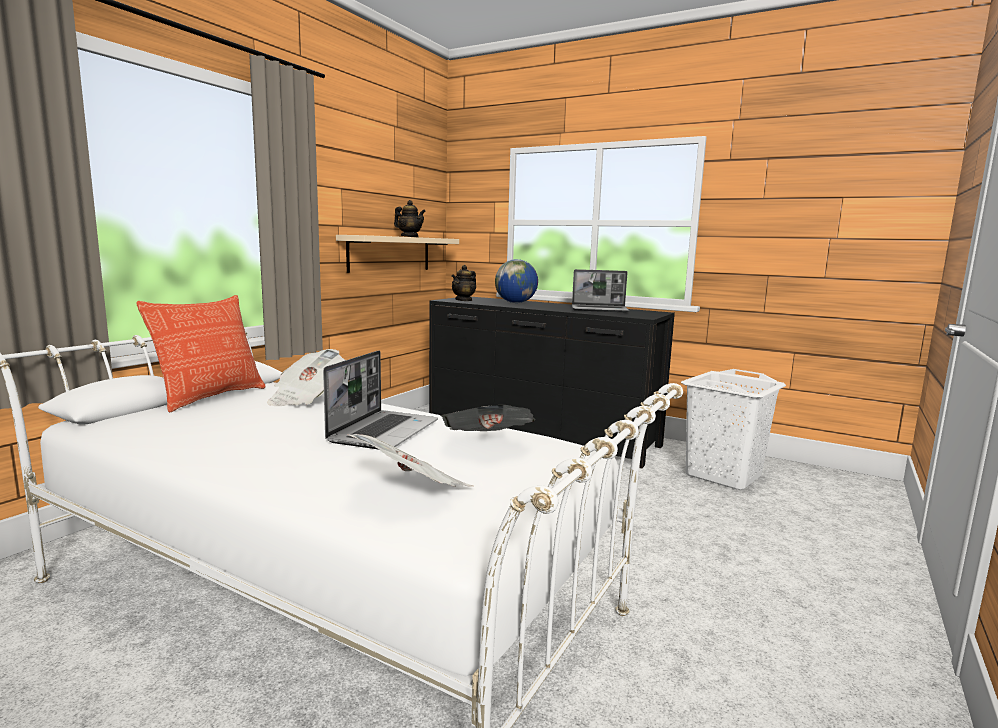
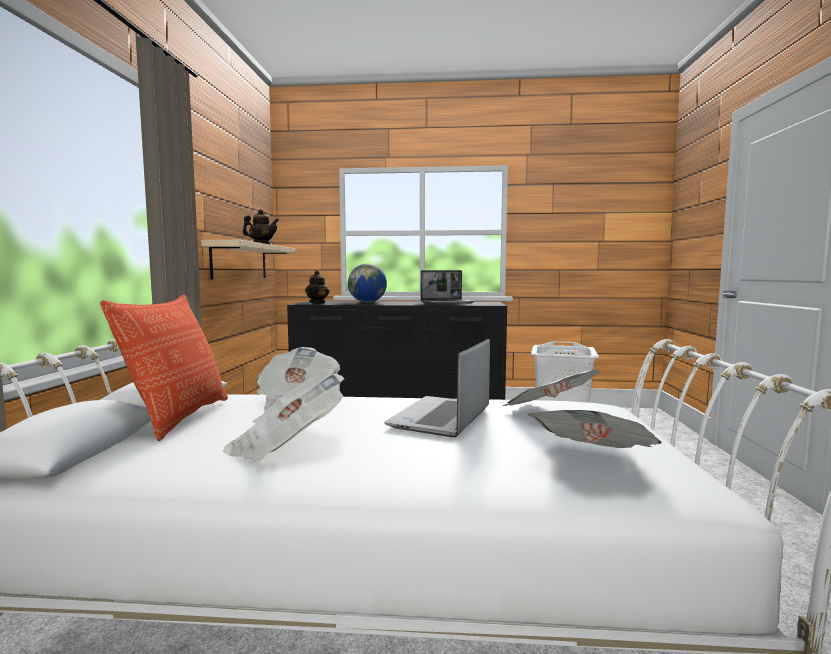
camera: 25 degrees left, 5 degrees down
(231, 431) = (286, 446): none -> newspaper
(384, 431) = (441, 418): laptop -> laptop turned 150 degrees counterclockwise

